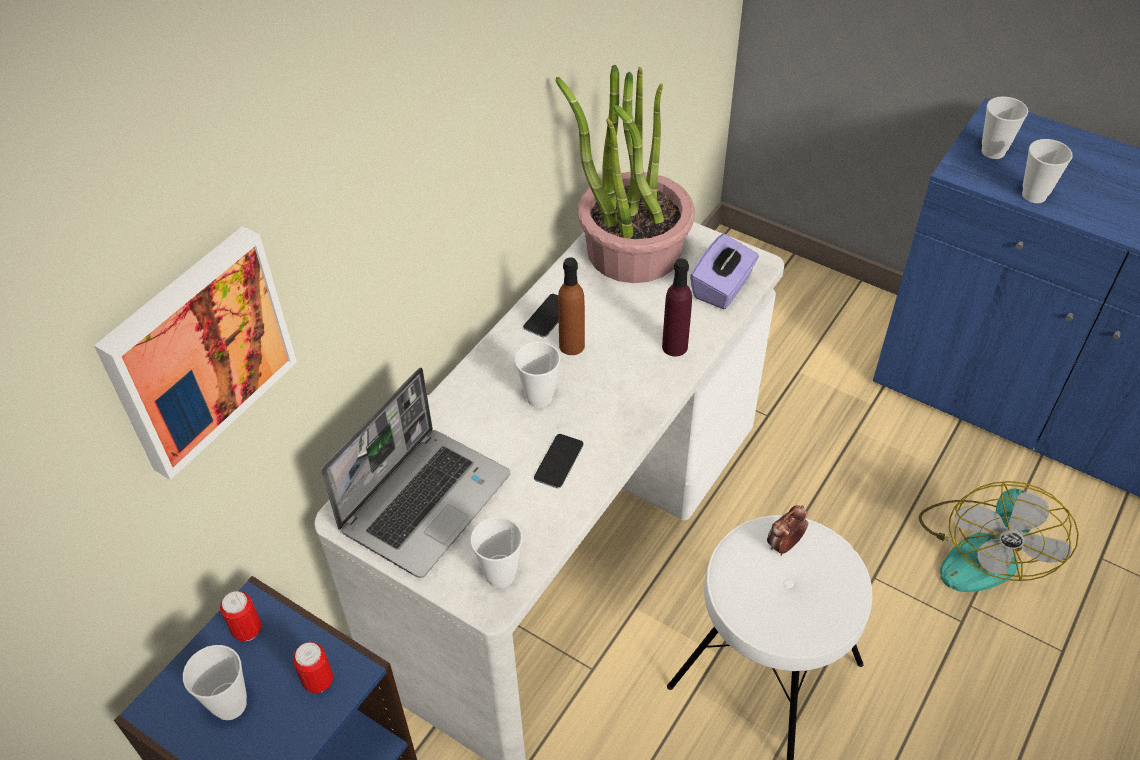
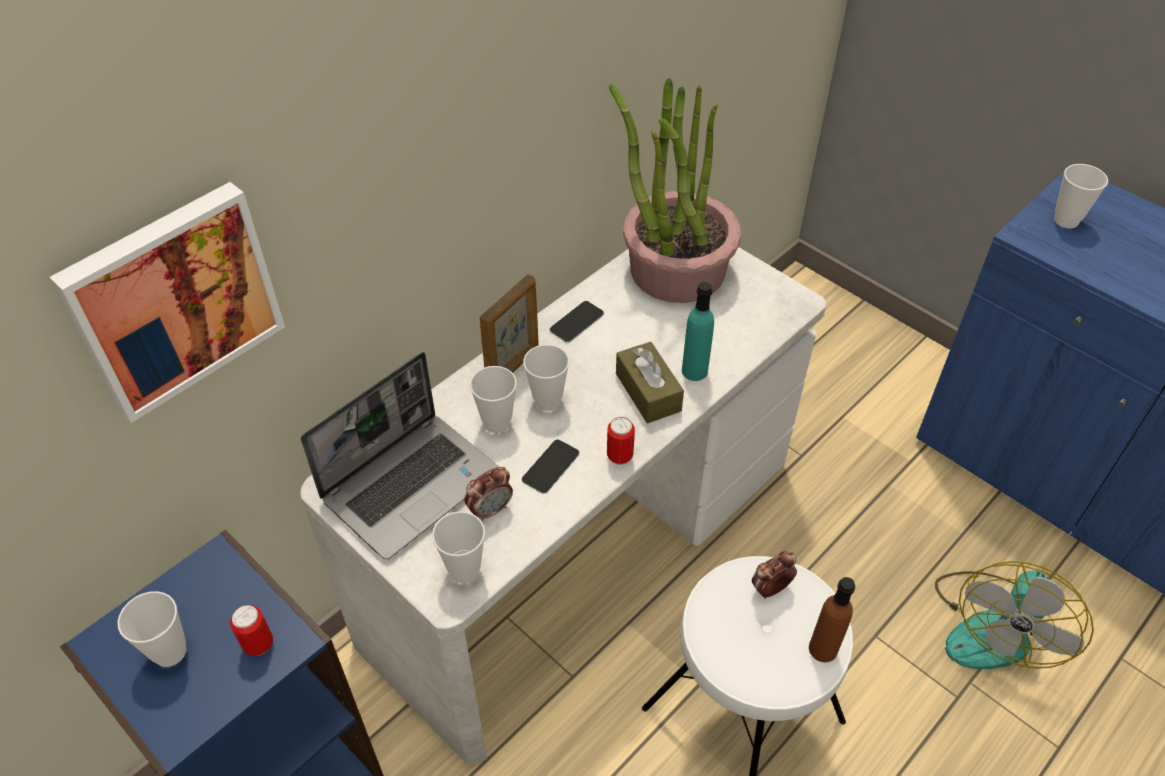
camera: 10 degrees right, 0 degrees up
(247, 630) = (206, 582): can -> can (619, 456)
(497, 369) = (513, 366): none -> picture frame
(511, 513) = (490, 510): none -> alarm clock
(572, 345) = (592, 354): brown bottle -> brown bottle (823, 649)
(635, 374) = (648, 392): none -> brown tissue box
(674, 346) = (694, 371): purple bottle -> turquoise bottle
(722, 288) = (757, 320): purple tissue box -> none
(1034, 195) = (1100, 270): cup -> cup (497, 422)

